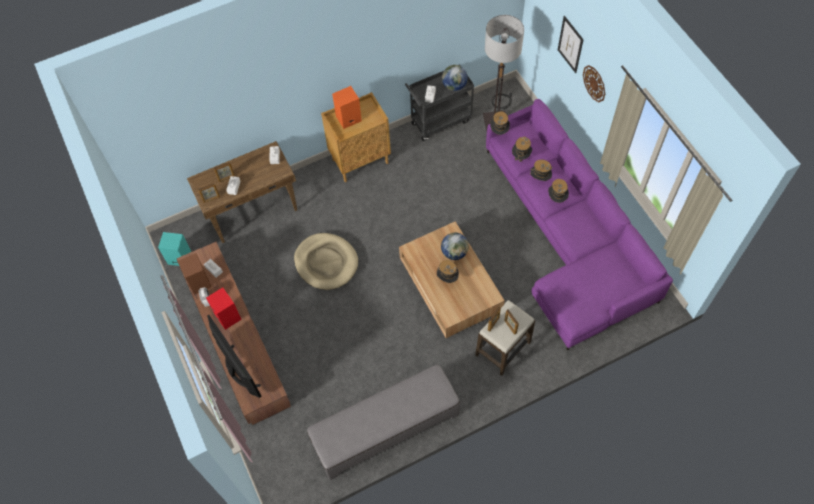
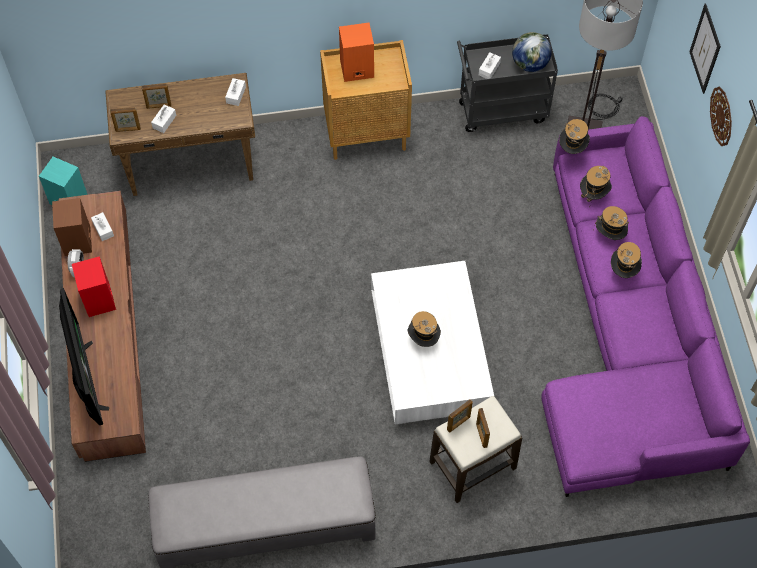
camera: 15 degrees right, 0 degrees up
(326, 262) = (266, 266): beige dog bed -> none
(450, 286) = (429, 353): brown coffee table -> white coffee table
(454, 252) = (447, 305): globe -> none

